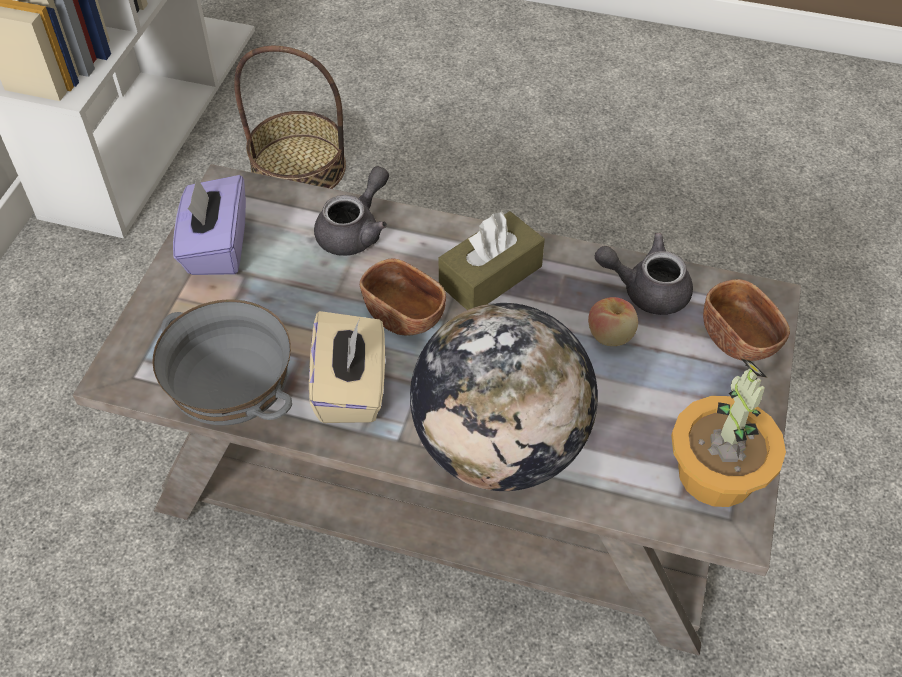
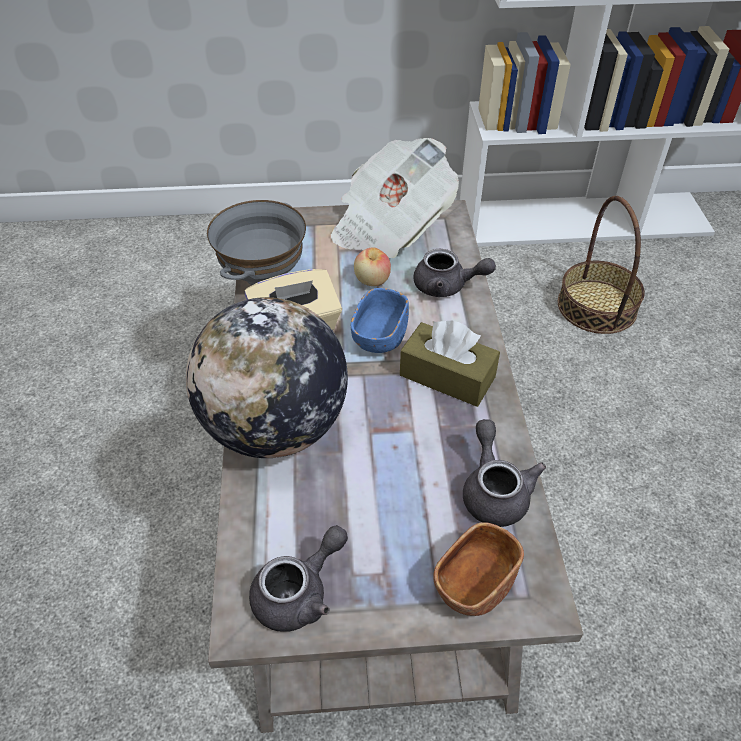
camera: 70 degrees right, 5 degrees down
(216, 247) = (390, 226): purple tissue box -> newspaper
(404, 314) = (379, 336): brown bowl -> blue bowl
(611, 335) = (424, 475): apple -> apple (372, 280)
(715, 474) = (299, 593): potted plant -> grey teapot

